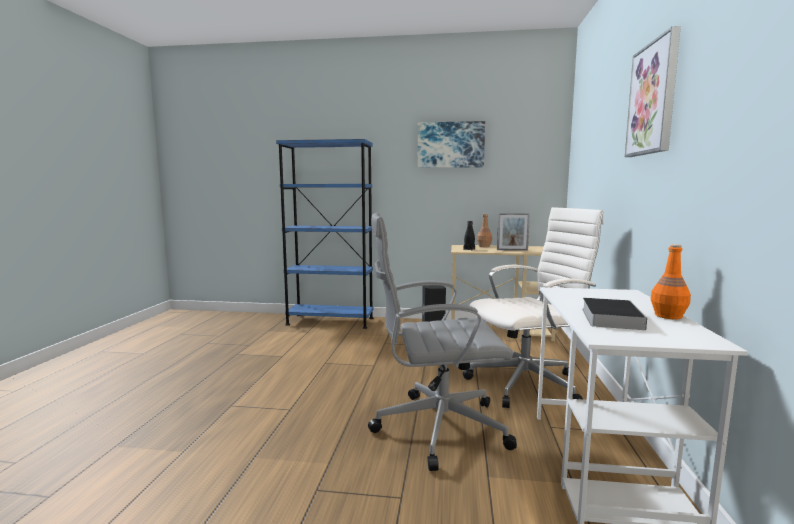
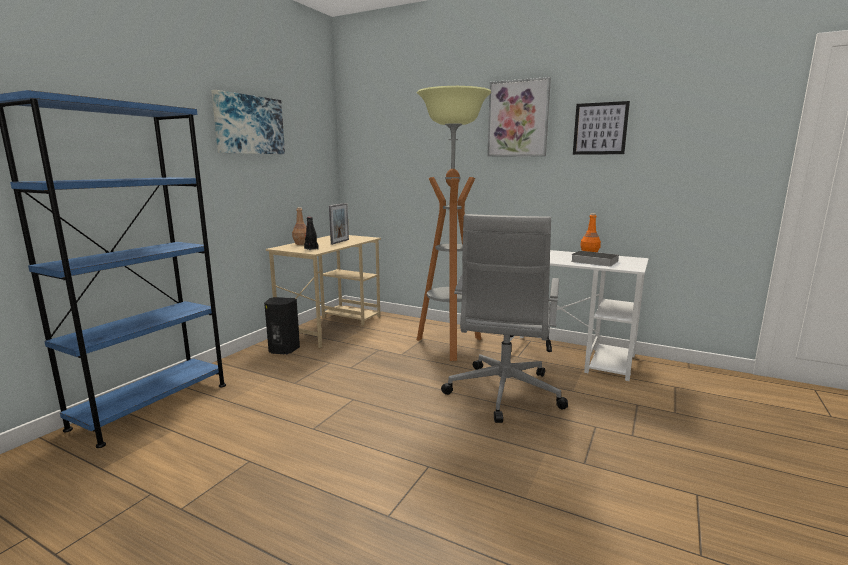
camera: 70 degrees left, 5 degrees up
(528, 383) = (450, 345): white office chair -> floor lamp
(719, 92) = (600, 128): none -> picture

